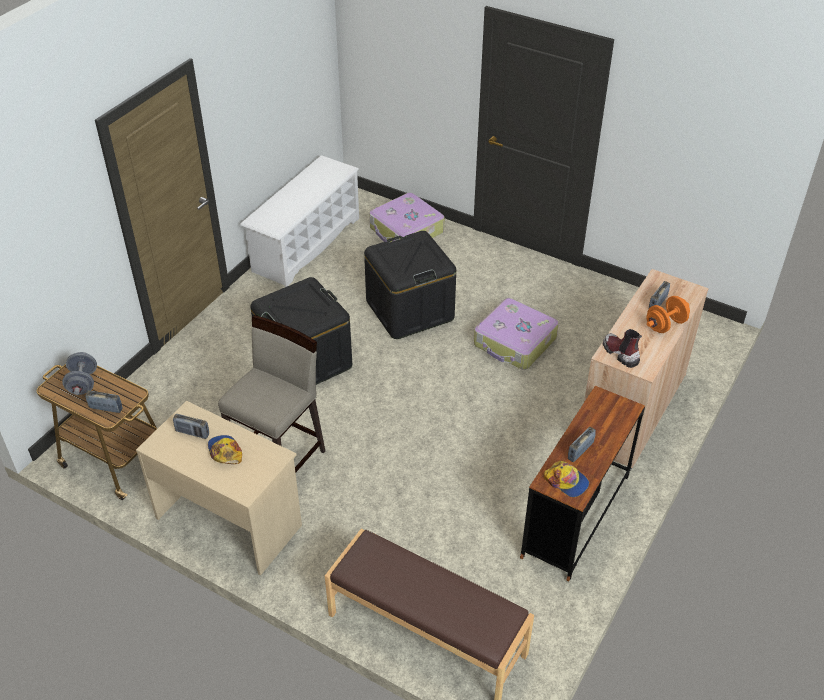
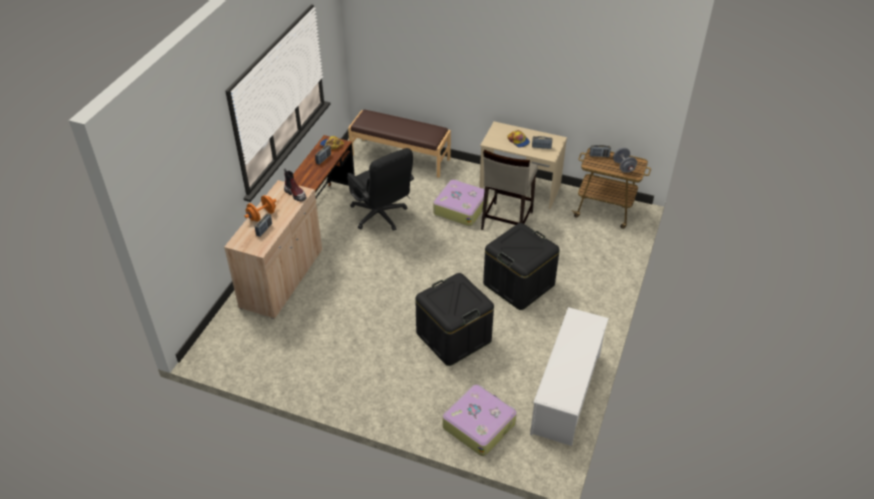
camera: 170 degrees right, 0 degrees up
(479, 495) = (381, 217): none -> black office chair
(515, 343) = (366, 319): suitcase -> suitcase (460, 208)

